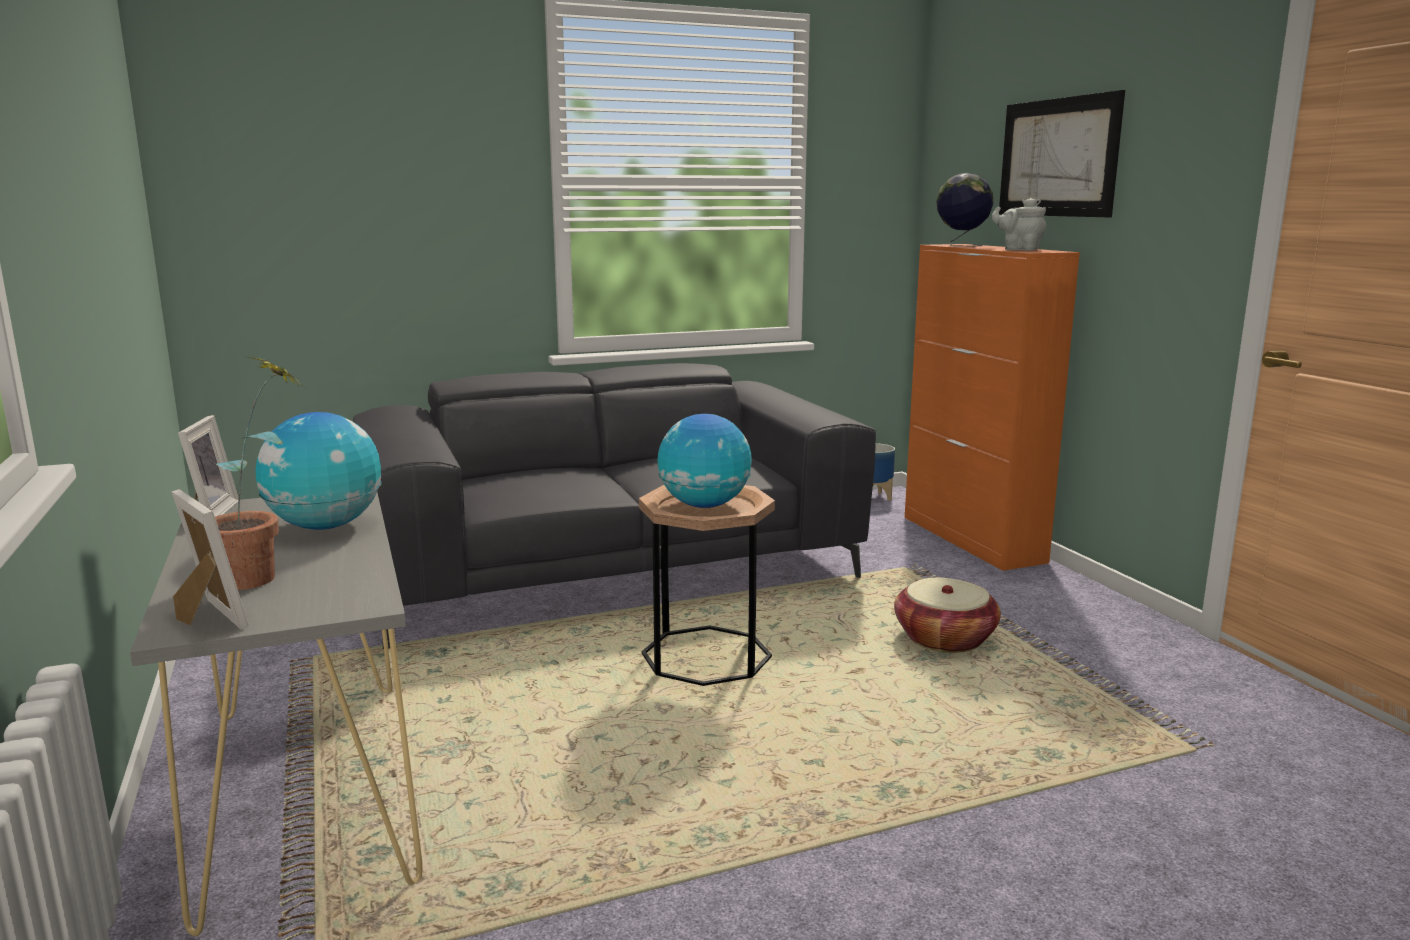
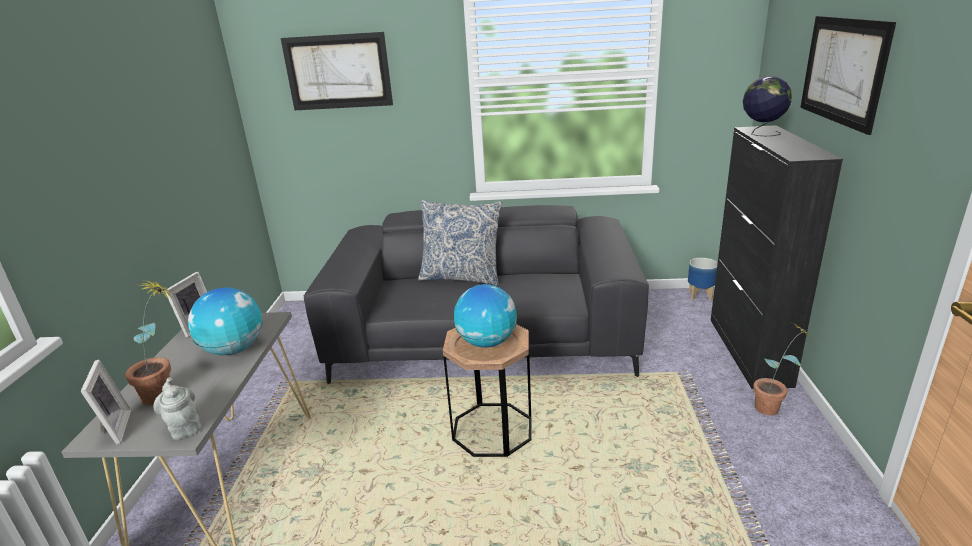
camera: 25 degrees right, 10 degrees up
(342, 152) = (338, 72): none -> picture
(577, 466) = (462, 277): none -> pillow
(944, 639) = (660, 450): basket -> none
(972, 539) = (748, 351): orange cabinet -> black cabinet
(1019, 249) = (794, 149): grey teapot -> grey teapot (184, 427)
(1039, 582) = (773, 407): none -> potted plant

